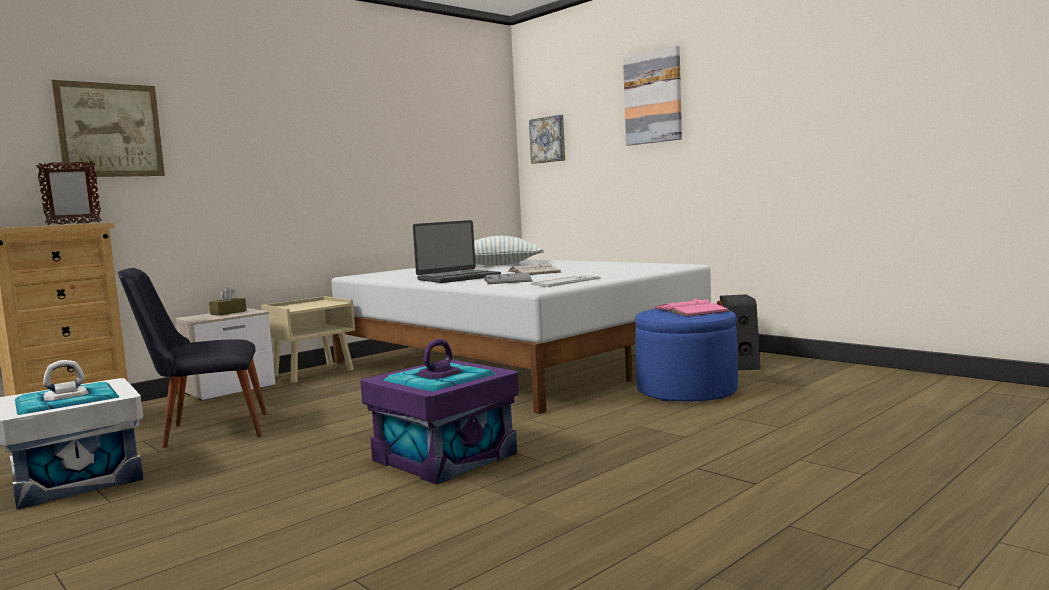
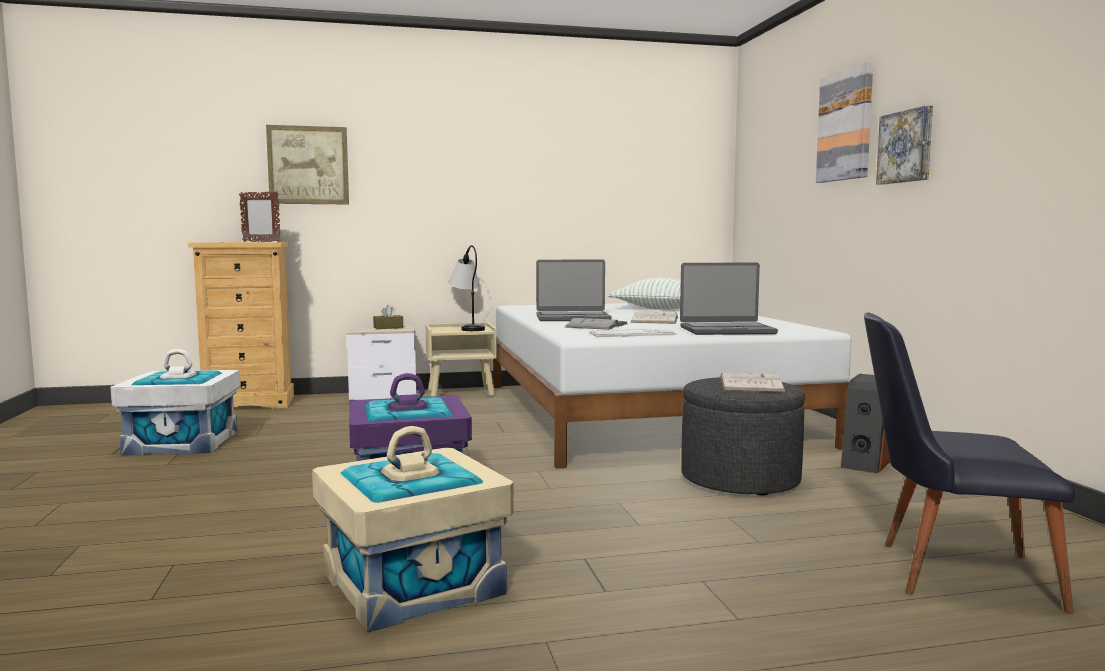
camera: 30 degrees right, 0 degrees up
(204, 431) = (307, 425): black chair -> black chair (947, 571)
(313, 303) = (468, 328): none -> table lamp
(548, 139) = (757, 174): picture -> picture (906, 147)
(613, 521) = (412, 583): none -> beige storage box
(622, 272) = (726, 330): none -> laptop
(686, 391) = (740, 479): blue ottoman -> grey ottoman
(690, 310) = (750, 384): pink book -> white book

